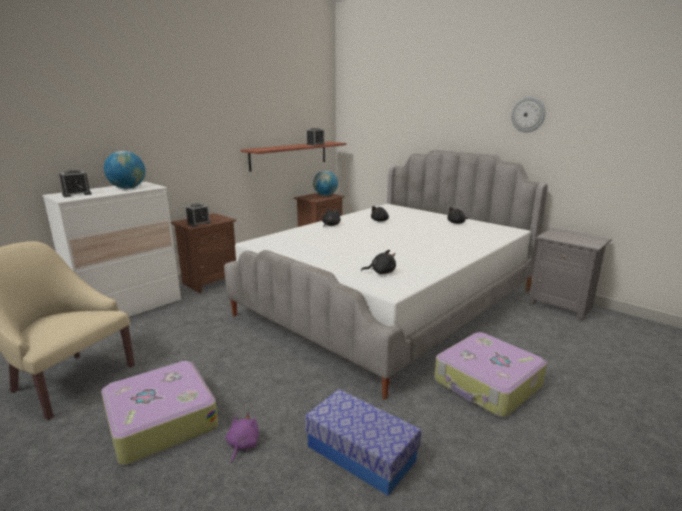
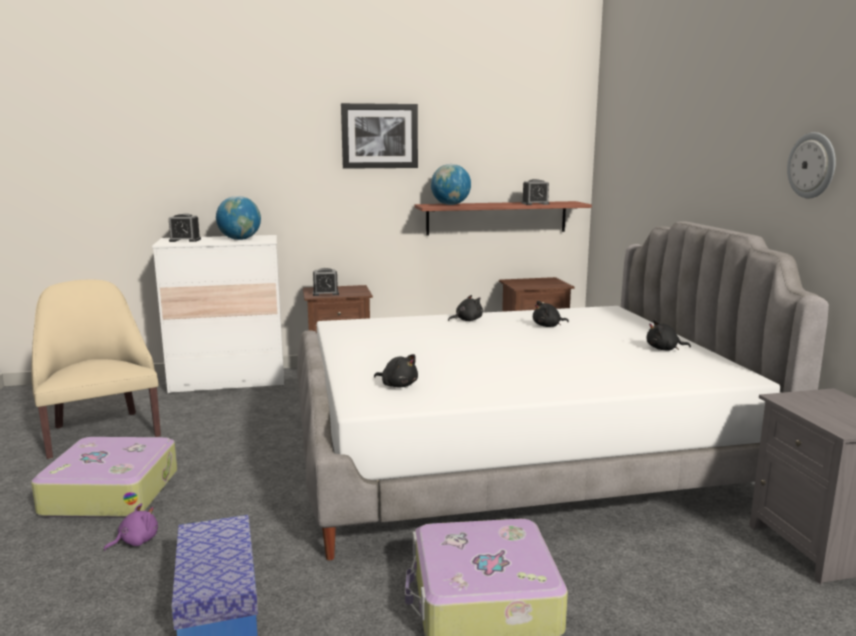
camera: 35 degrees right, 5 degrees down
(214, 98) = (379, 136): none -> picture
(325, 195) = (547, 282): globe -> globe (450, 204)

